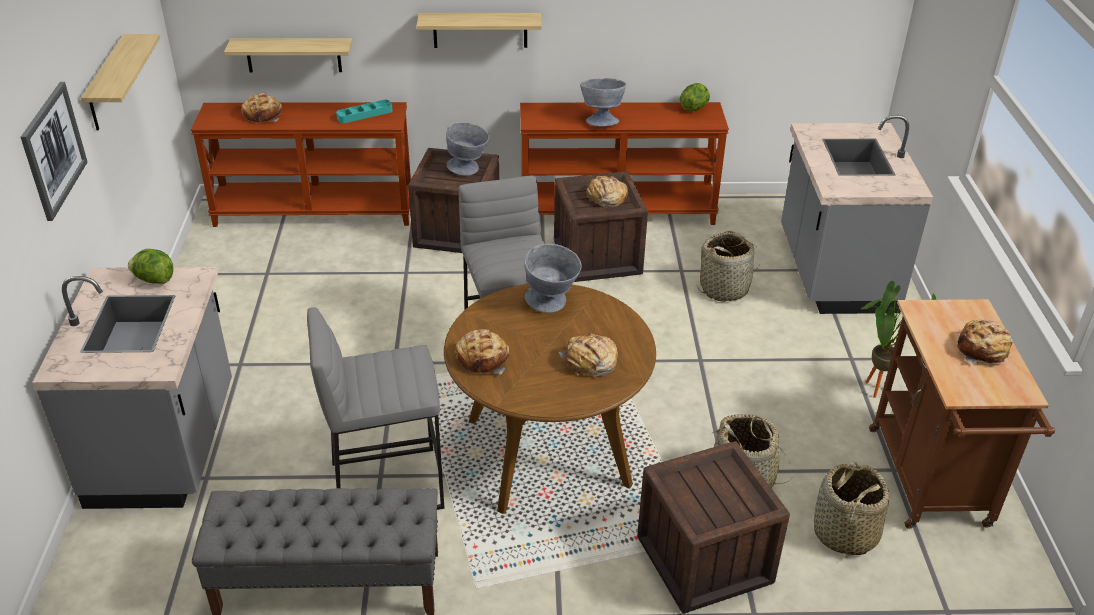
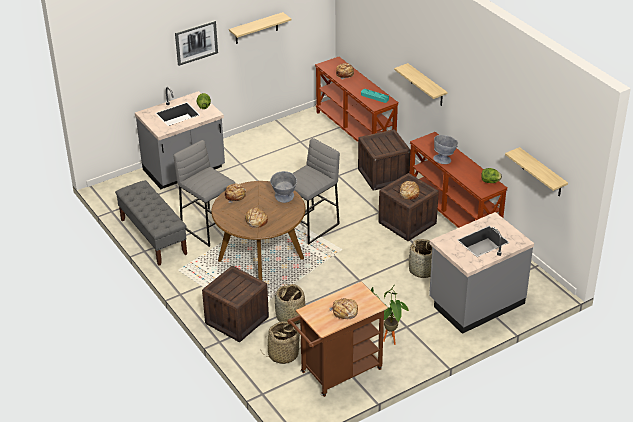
camera: 60 degrees right, 0 degrees up
(293, 55) = (368, 54): shelf -> shelf (542, 173)
(468, 169) = (390, 147): grey bowl -> none

